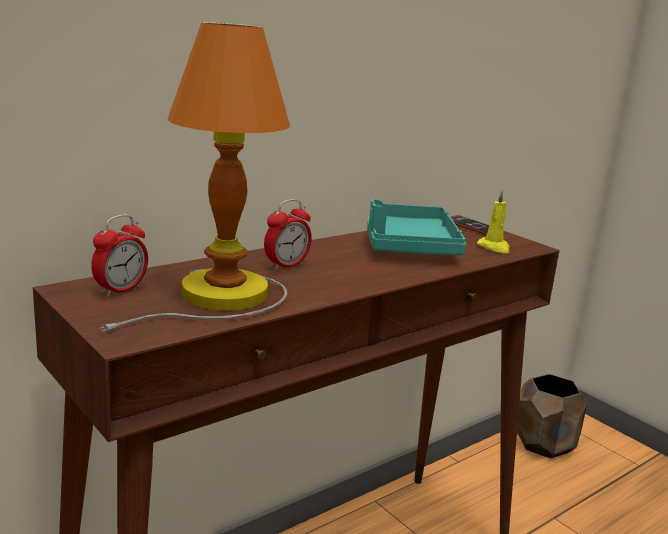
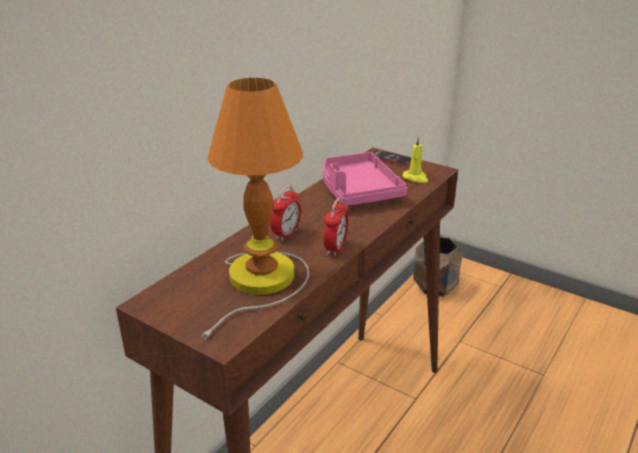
camera: 15 degrees left, 10 degrees up
(120, 290) = (185, 293): alarm clock -> alarm clock (335, 249)
(409, 246) = (358, 190): turquoise tray -> pink tray

